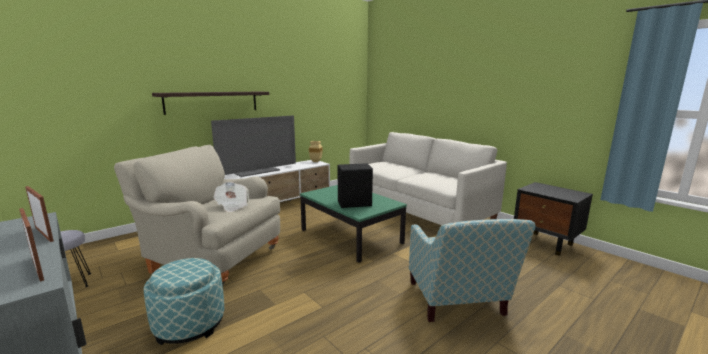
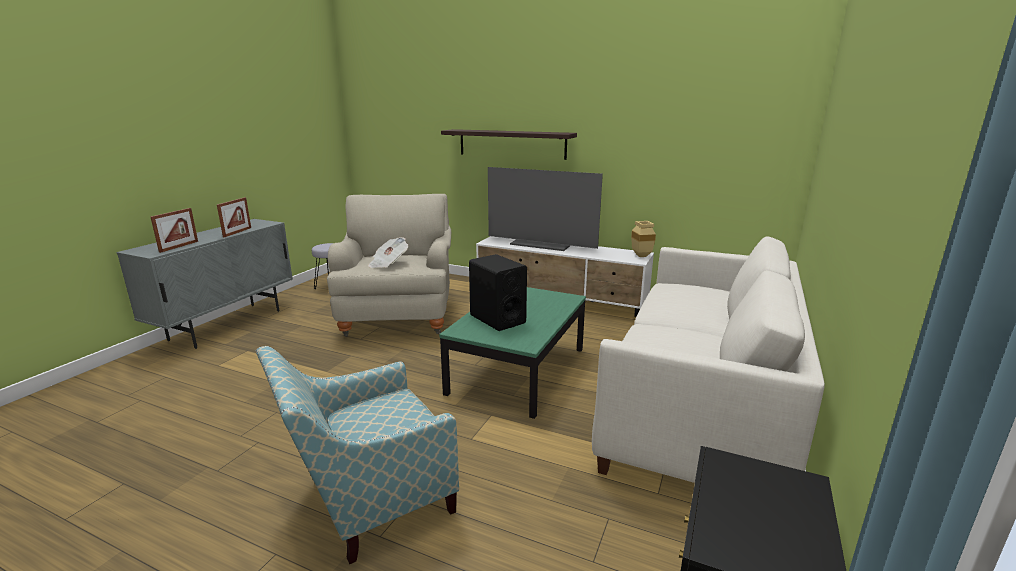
camera: 65 degrees right, 5 degrees up
(189, 324) = (287, 345): ottoman -> none

